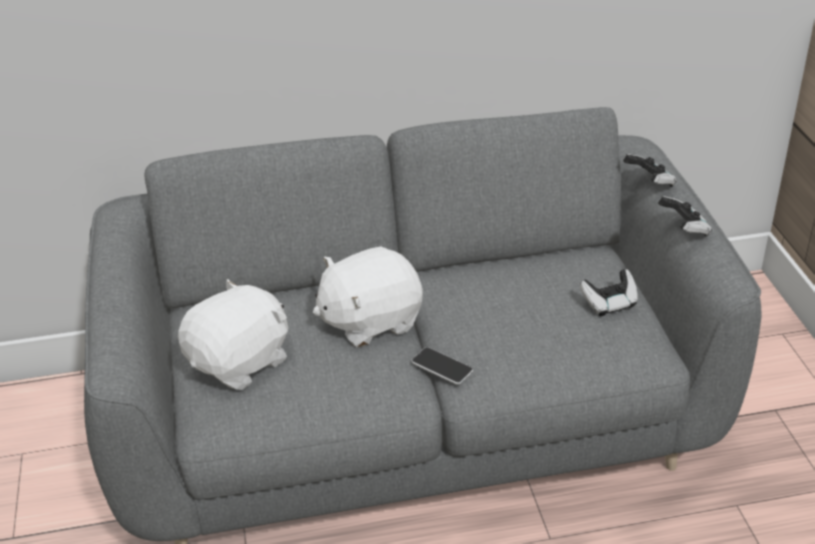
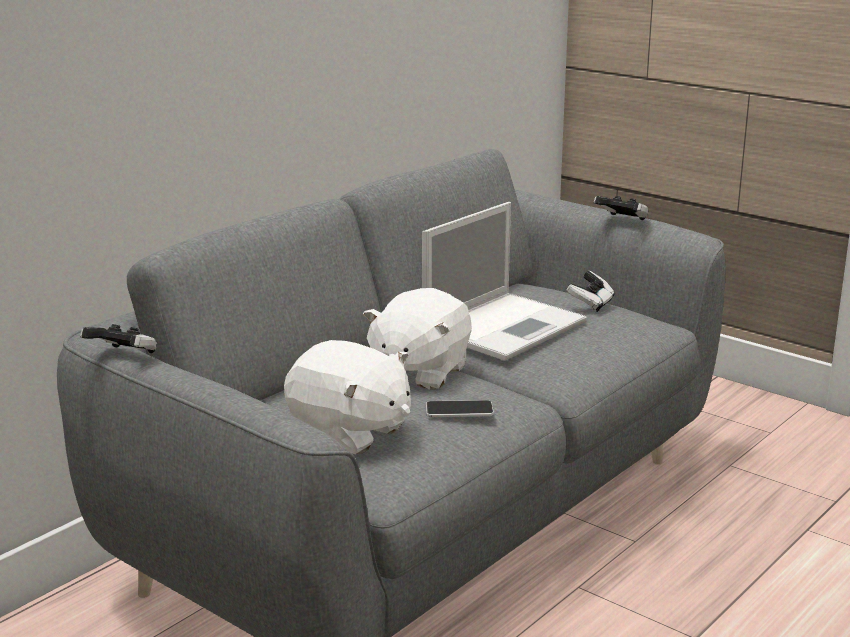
camera: 40 degrees left, 15 degrees down
(241, 362) = (349, 432): white plush toy -> white plush toy turned 120 degrees clockwise
(442, 367) = (527, 377): phone -> phone (459, 410)
(498, 299) = (506, 326): none -> laptop
(650, 183) = (552, 206): game controller -> game controller (123, 356)

